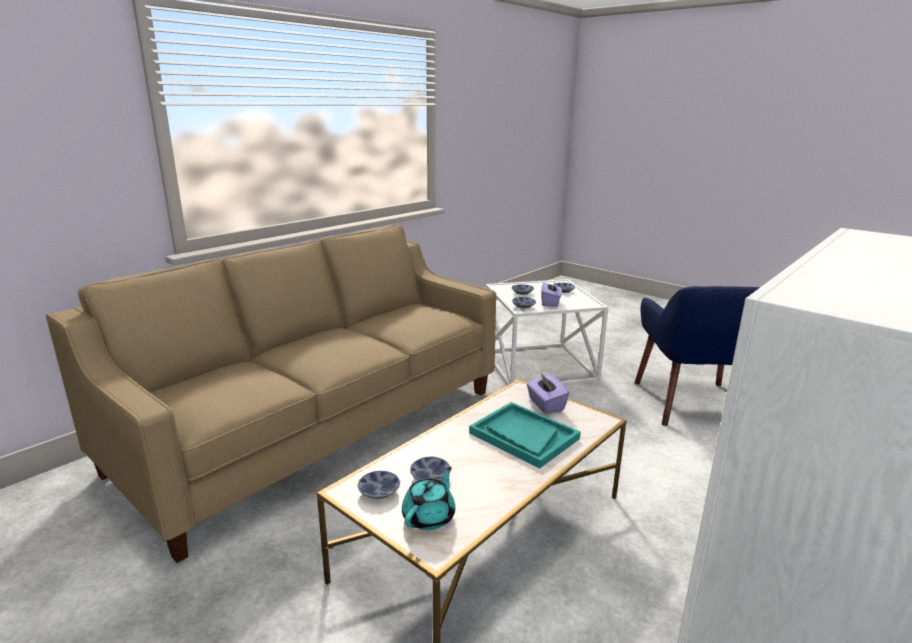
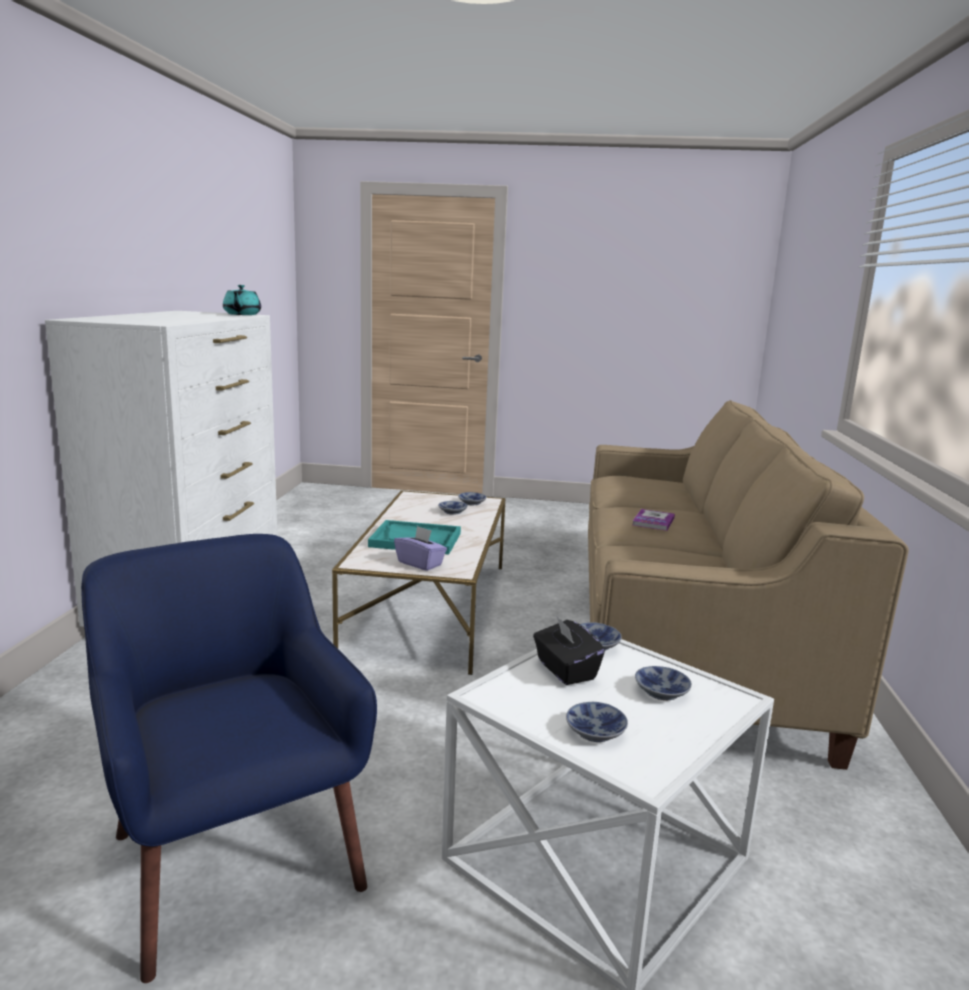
camera: 145 degrees right, 5 degrees down
(344, 343) = (653, 521): none -> book
(429, 516) = (429, 501): turquoise teapot -> turquoise teapot (242, 314)
(550, 303) = (565, 670): purple tissue box -> black tissue box

